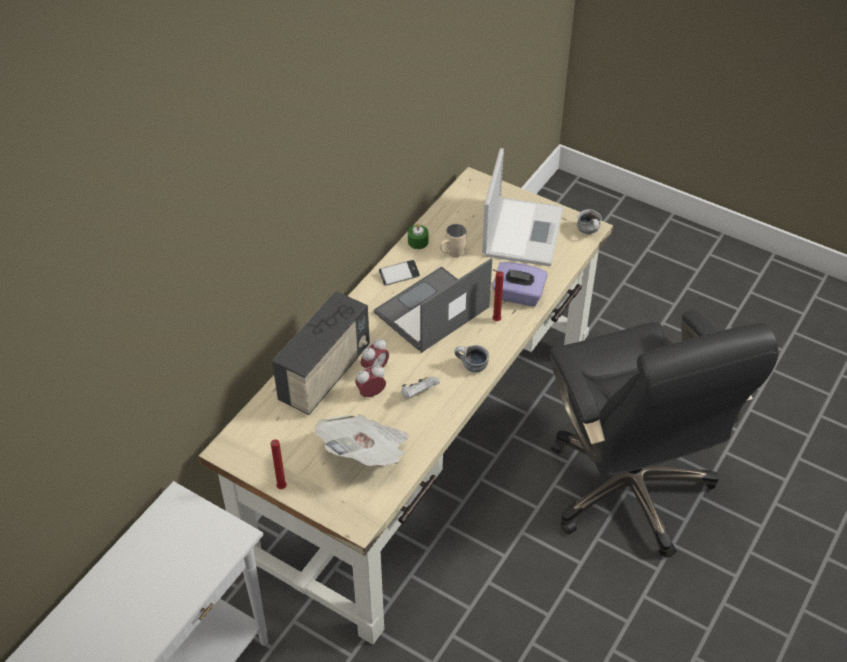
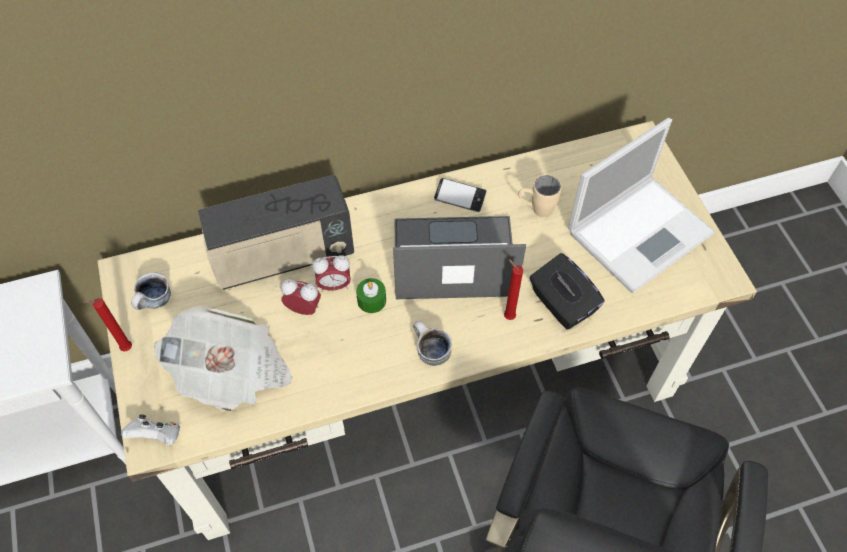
camera: 40 degrees right, 10 degrees up
(418, 242) = (515, 173): green candle -> green candle (371, 300)
(418, 394) = (347, 344): white game controller -> white game controller (157, 436)
(518, 295) = (561, 304): purple tissue box -> black tissue box
(590, 232) = (720, 282): mug -> mug (155, 303)

